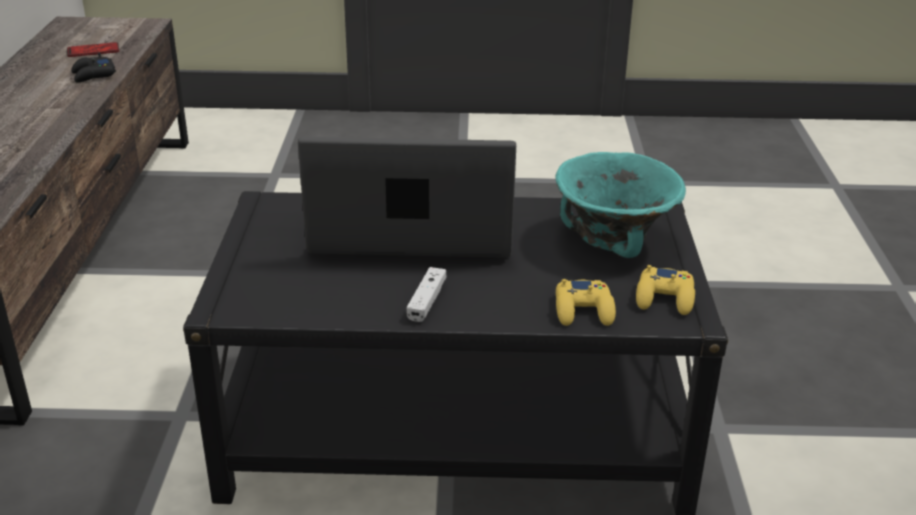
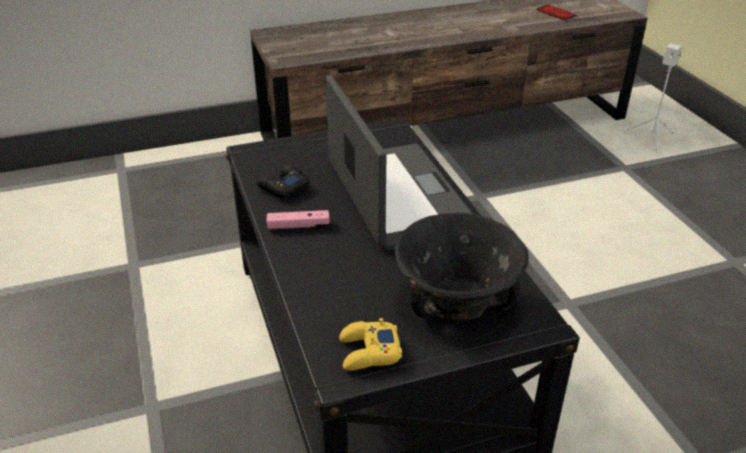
camera: 70 degrees right, 5 degrees up
(93, 75) = (519, 25): black game controller -> black game controller (283, 187)
(240, 142) = (652, 137): none -> white speaker
(427, 301) = (298, 226): white game controller -> pink game controller
(584, 310) = (324, 306): yellow game controller -> none
(612, 240) = (456, 303): turquoise bowl -> black bowl

